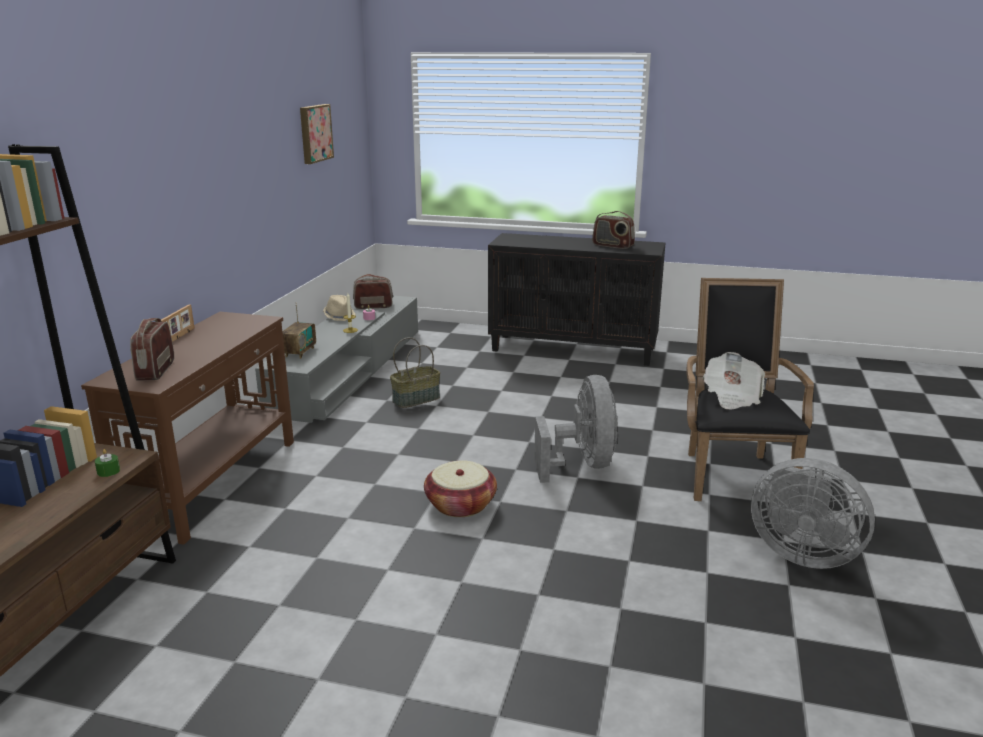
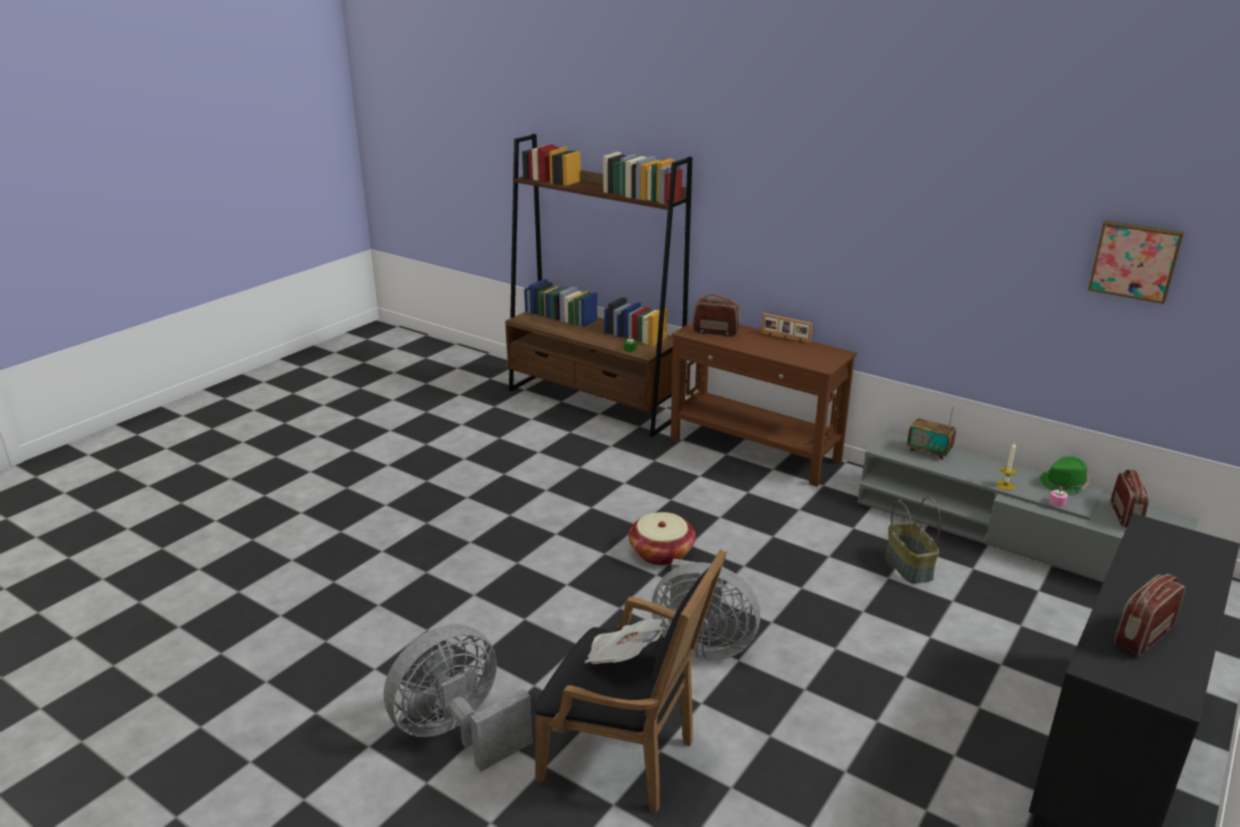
camera: 110 degrees right, 5 degrees up
(339, 316) = (1064, 484): beige hat -> green hat

